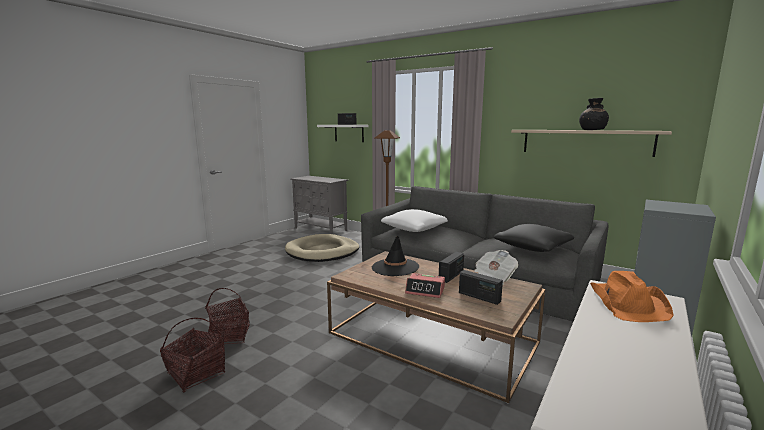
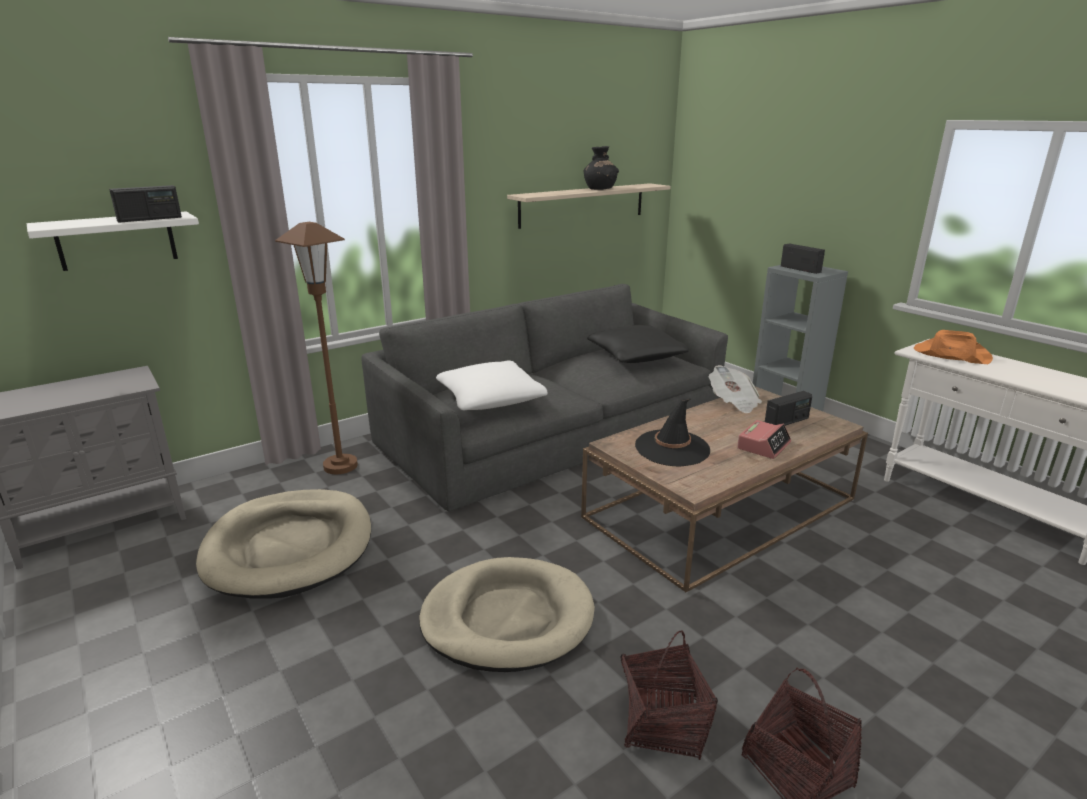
camera: 70 degrees left, 10 degrees up
(292, 294) = (507, 618): none -> beige dog bed
(451, 276) = (717, 421): radio -> radio (800, 269)

